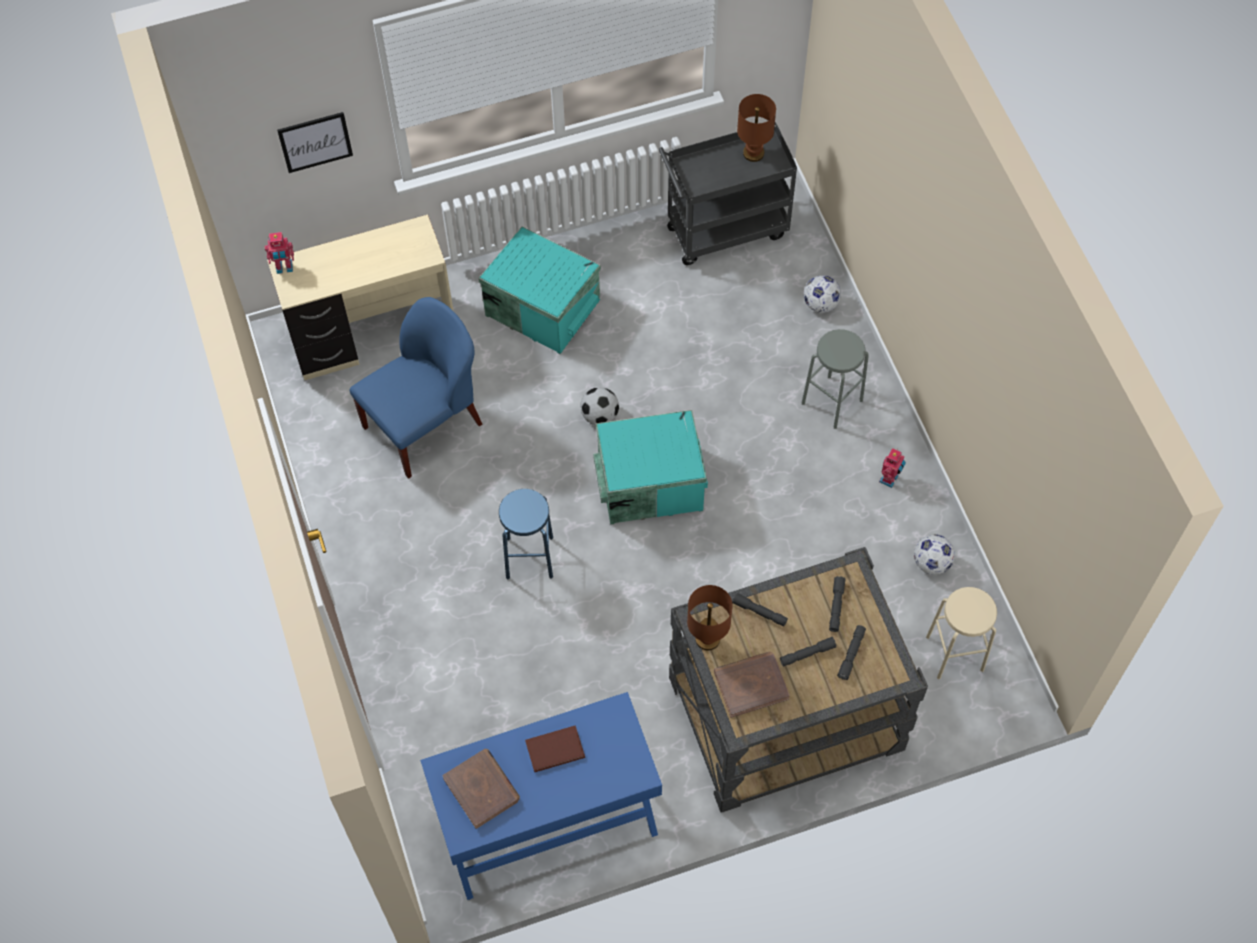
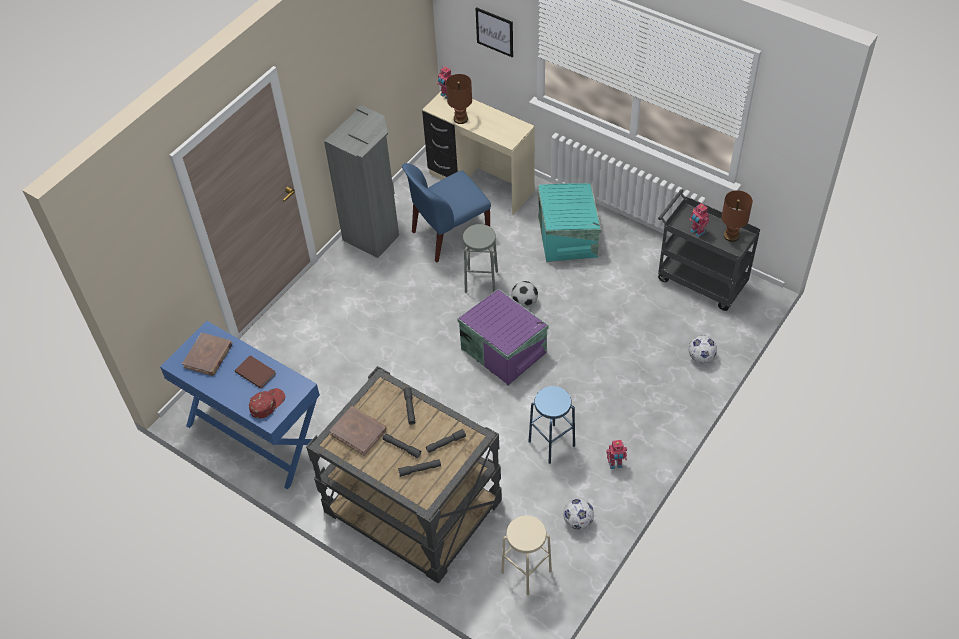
camera: 55 degrees right, 10 degrees down
(344, 500) = (375, 232): none -> grey cabinet
(425, 424) = (448, 235): blue chair -> blue chair turned 135 degrees clockwise
(529, 557) = (409, 327): blue stool -> blue stool (551, 443)
(613, 763) = (267, 403): none -> red cap
(648, 481) = (504, 349): turquoise storage box -> purple storage box
(707, 639) = (371, 394): brown table lamp -> brown table lamp (460, 119)
(720, 179) = (697, 232): none -> toy robot
(832, 401) = (640, 403): grey stool -> grey stool (481, 282)

